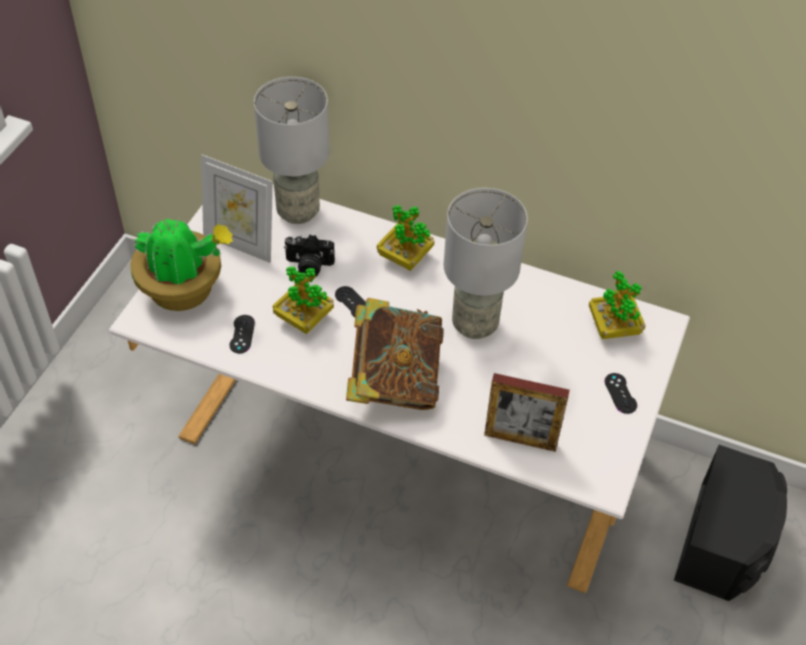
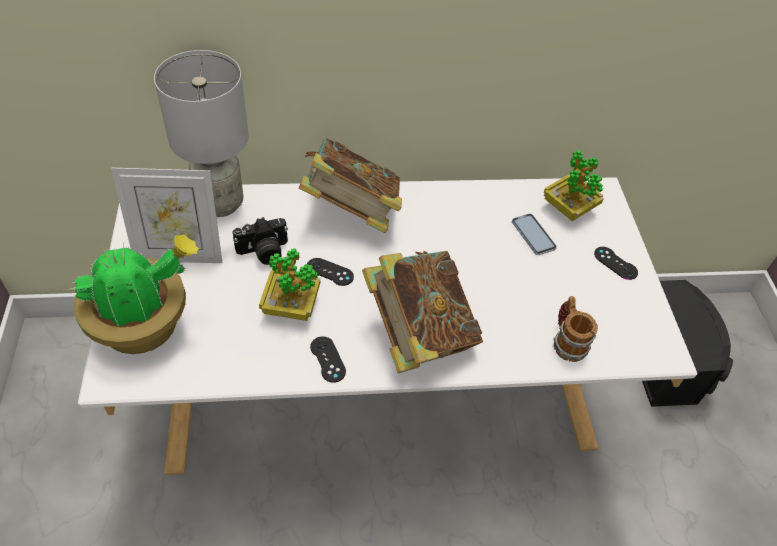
camera: 30 degrees left, 0 degrees up
(242, 334) = (236, 348): black game controller -> black game controller (327, 359)
(405, 257) = (351, 211): potted plant -> book
(475, 325) = (455, 250): grey table lamp -> none
(520, 439) = (567, 341): picture frame -> mug
(559, 339) = (533, 235): none -> phone

